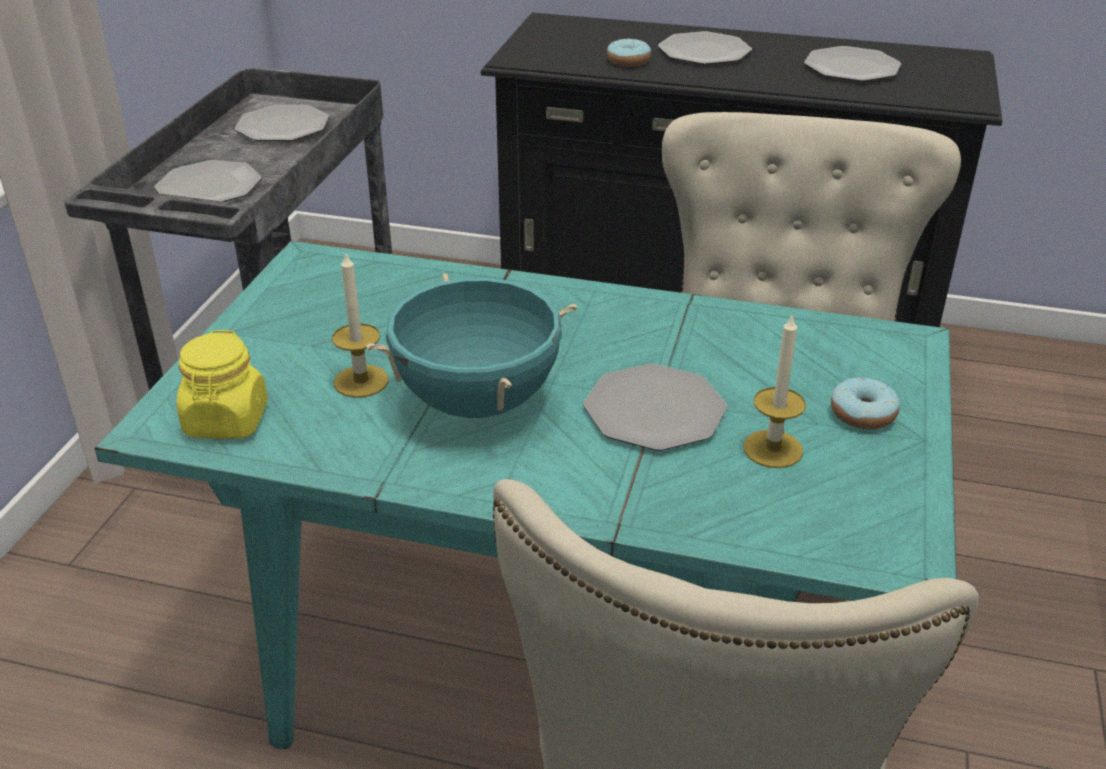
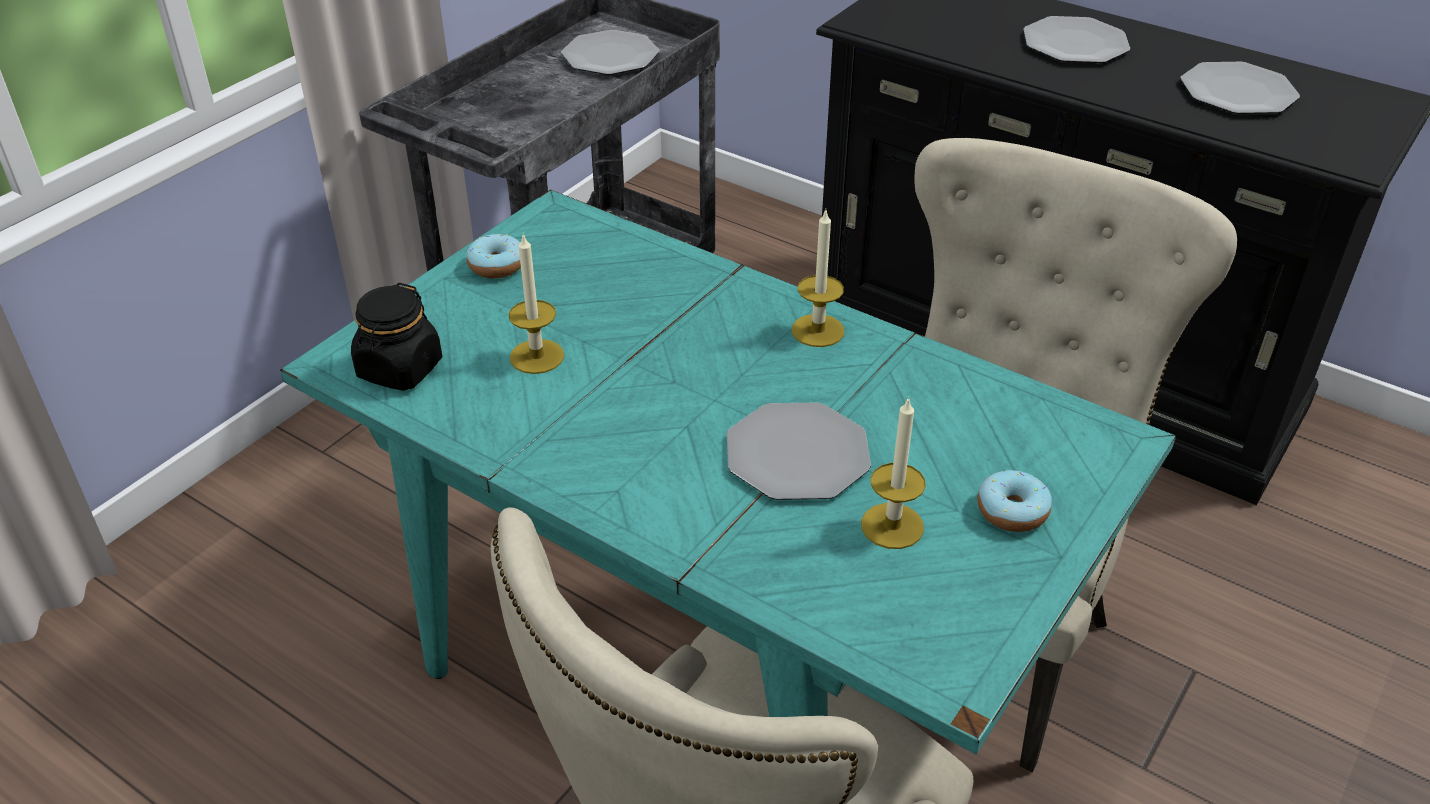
camera: 20 degrees right, 5 degrees up
(209, 186) = (508, 113): plate -> none
(226, 421) = (399, 369): yellow jar -> black jar
(478, 401) = (633, 403): turquoise cooking pot -> none
(609, 308) = (818, 330): none -> candle
(628, 61) = (980, 43): donut -> donut (497, 266)

